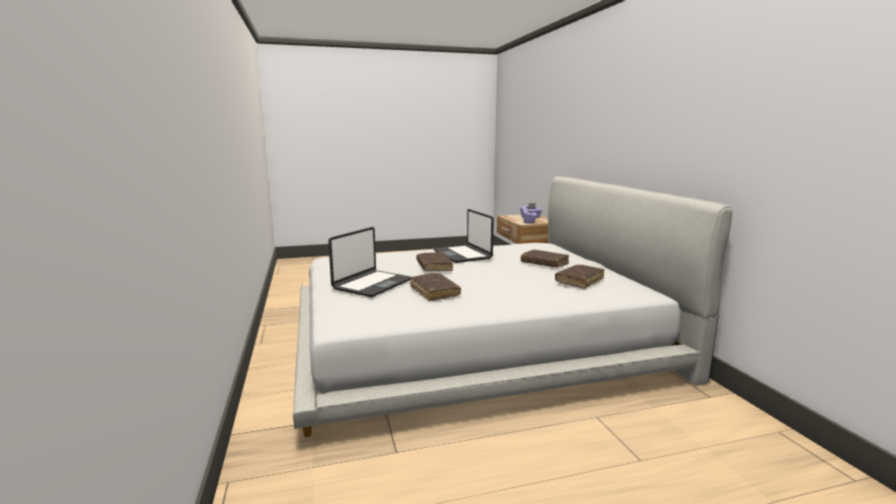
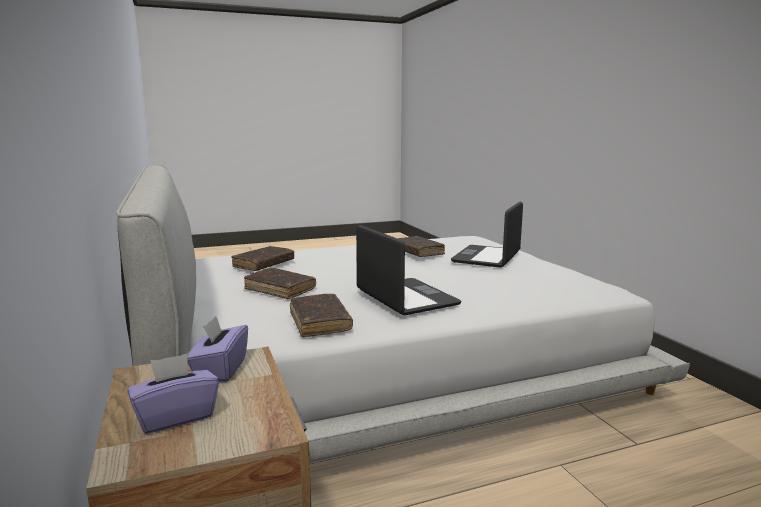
camera: 175 degrees right, 0 degrees up
(434, 267) = (436, 273): brown book -> brown book (320, 322)

